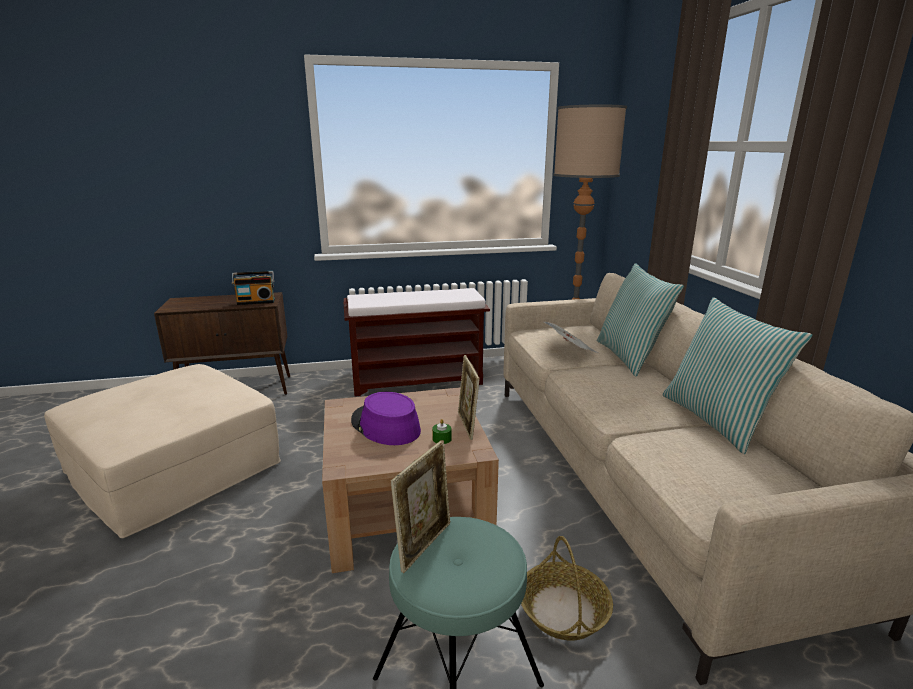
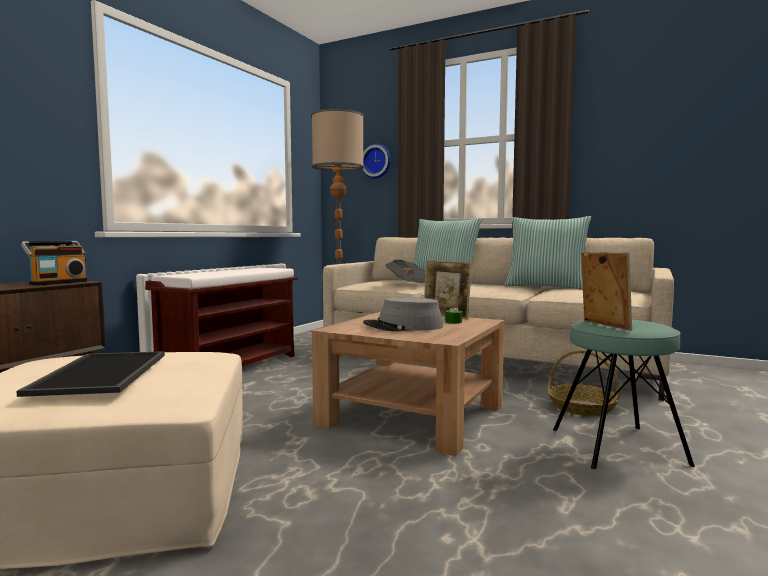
camera: 50 degrees left, 15 degrees down
(142, 403) = (103, 373): none -> tray
(385, 426) = (403, 326): purple hat -> grey hat
(654, 162) = (377, 161): none -> wall clock

